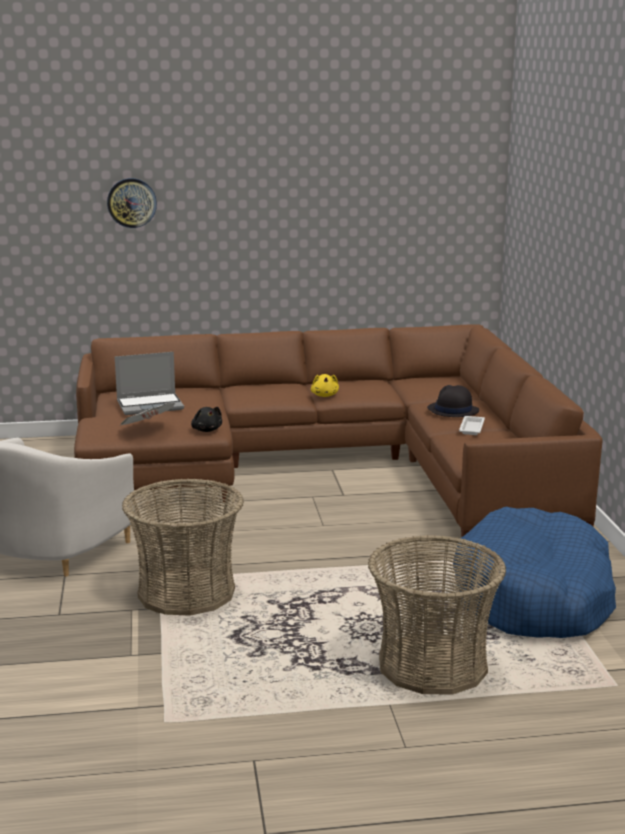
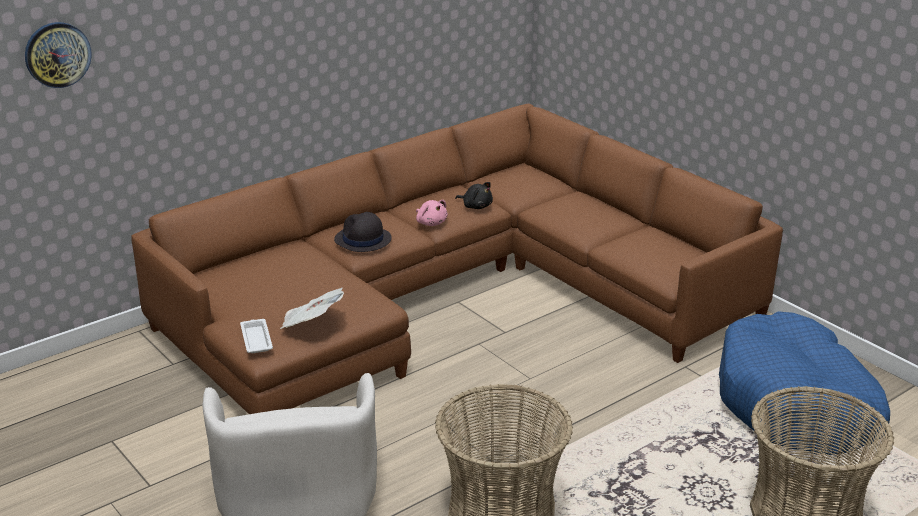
camera: 30 degrees left, 10 degrees up
(132, 203) = (167, 38): wall clock -> wall clock (57, 54)
(151, 405) = (273, 287): laptop -> none
(206, 430) = (372, 306): black plush toy -> black plush toy (476, 206)
(325, 395) = (431, 223): yellow plush toy -> pink plush toy
(452, 410) = (578, 214): black hat -> black hat (362, 240)
(472, 428) = (622, 233): white tray -> white tray (256, 339)

